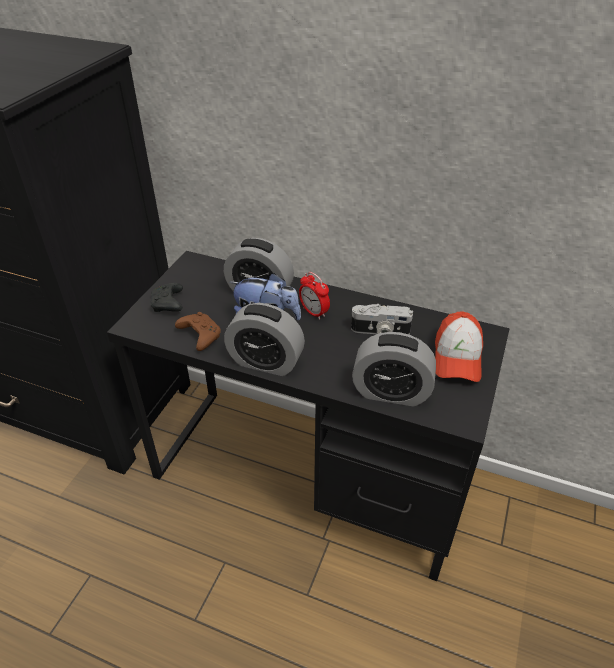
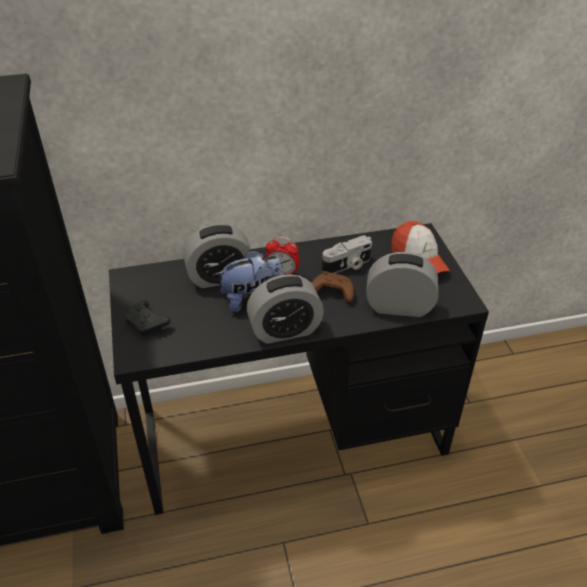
camera: 35 degrees left, 0 degrees up
(199, 335) = (206, 336): brown game controller -> brown game controller (331, 292)
(391, 392) = (399, 307): alarm clock -> alarm clock turned 150 degrees counterclockwise

